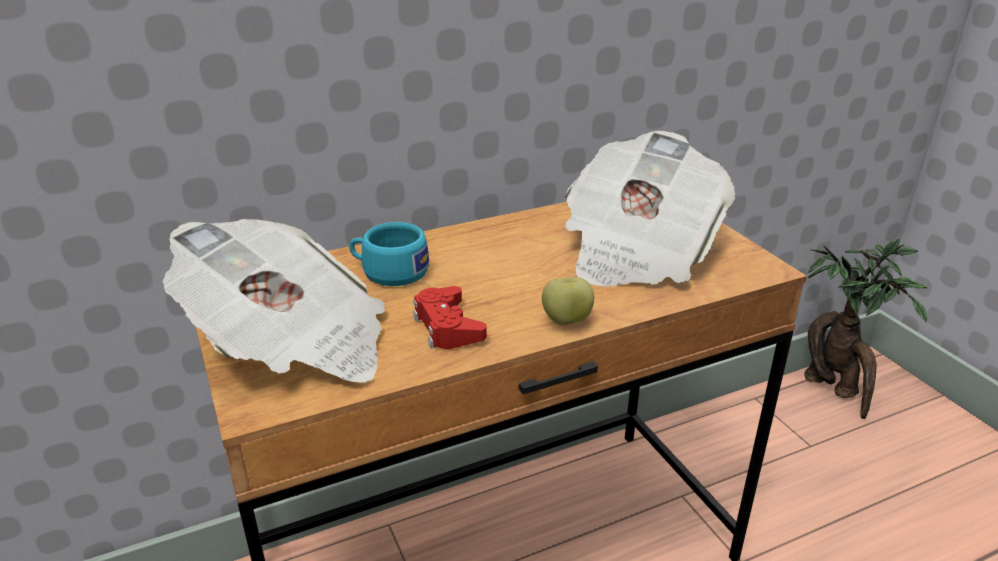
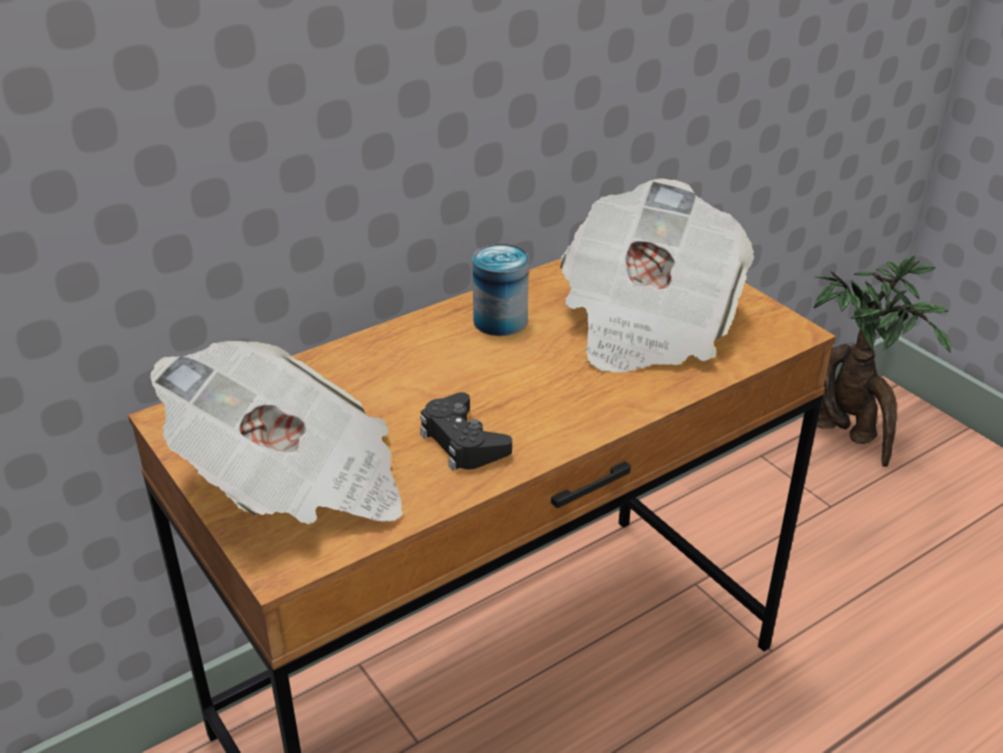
camera: 10 degrees left, 5 degrees up
(389, 271) = (371, 378): turquoise cup -> none
(447, 326) = (462, 441): red game controller -> black game controller
(511, 239) = (500, 321): none -> can
(566, 321) = (592, 420): apple -> none

